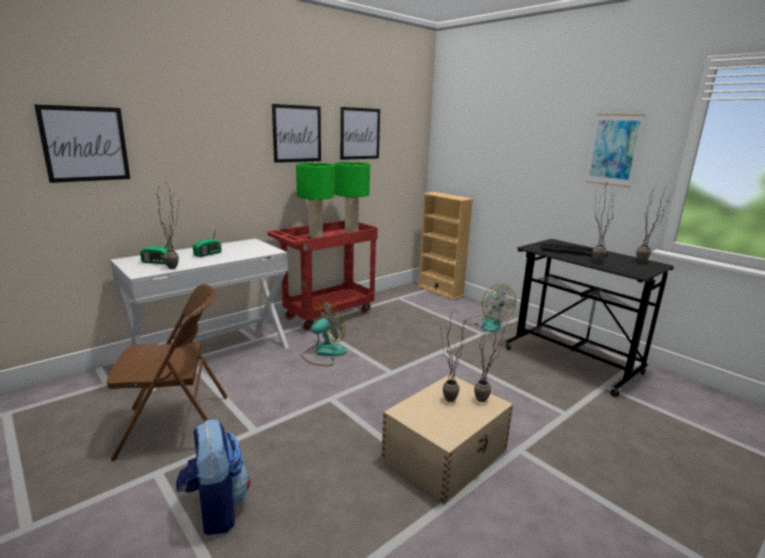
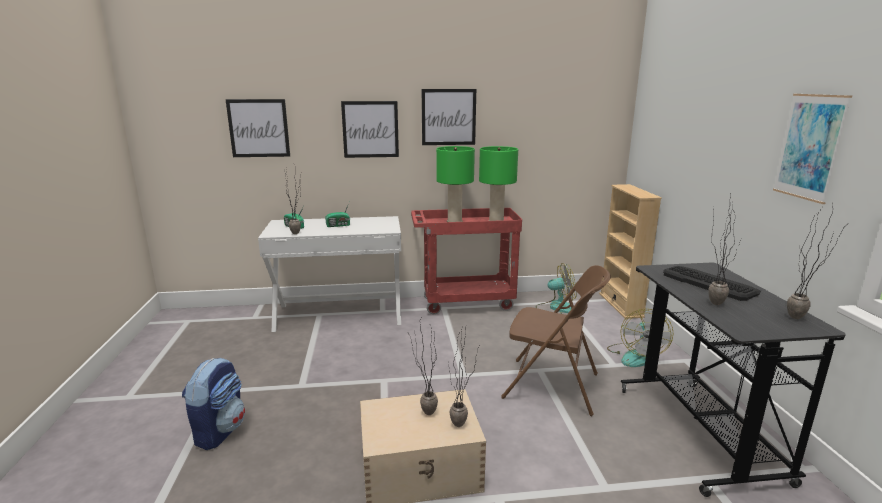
camera: 35 degrees right, 0 degrees up
(175, 425) = (259, 362): brown chair -> brown chair (551, 386)
(323, 353) = (423, 338): fan -> fan (556, 308)
(360, 133) = (527, 115): picture -> picture (370, 129)

